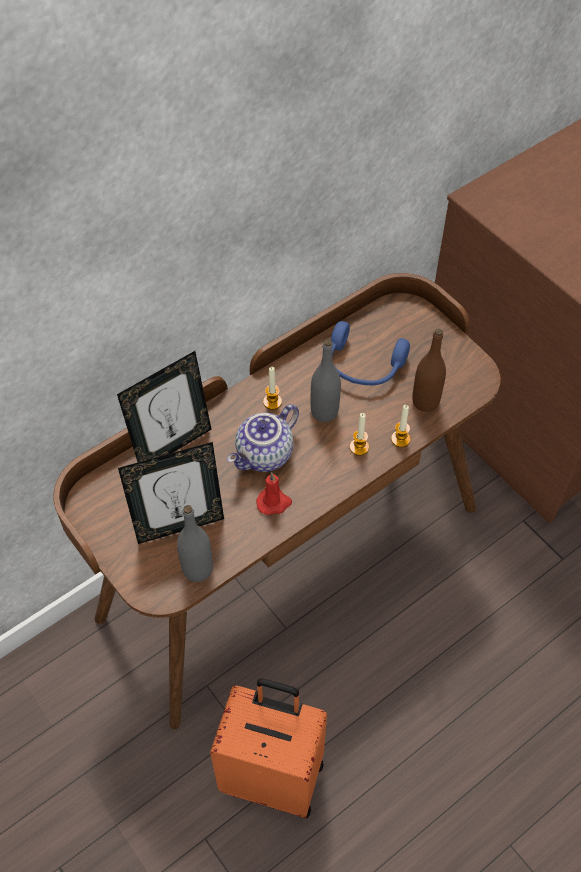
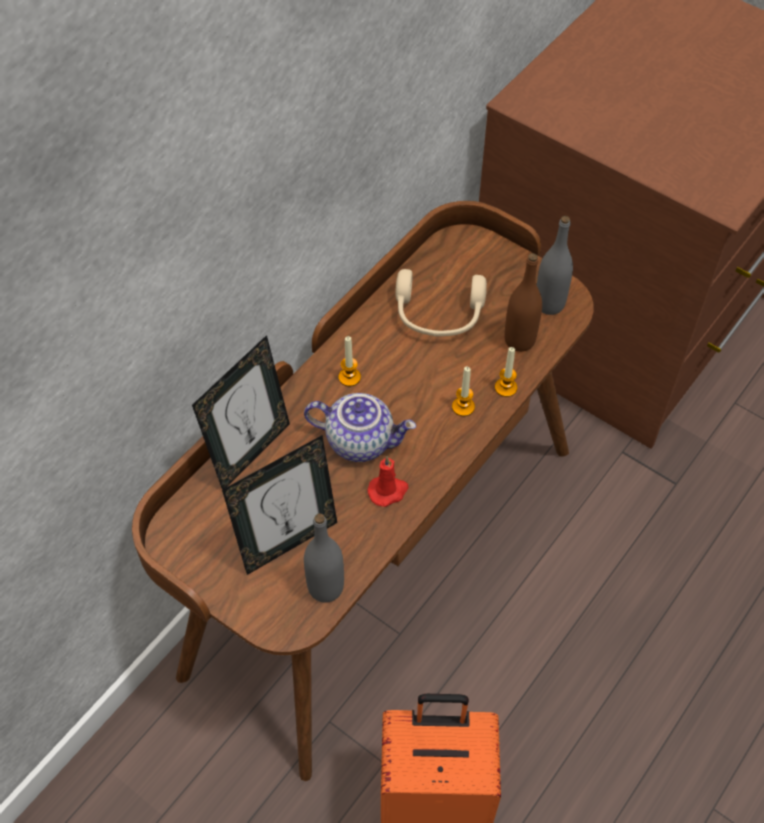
camera: 15 degrees left, 0 degrees up
(265, 456) = (361, 440): teapot -> teapot turned 105 degrees counterclockwise
(324, 412) = (411, 376): grey bottle -> grey bottle (549, 304)
(363, 366) = (438, 315): blue headphones -> beige headphones

